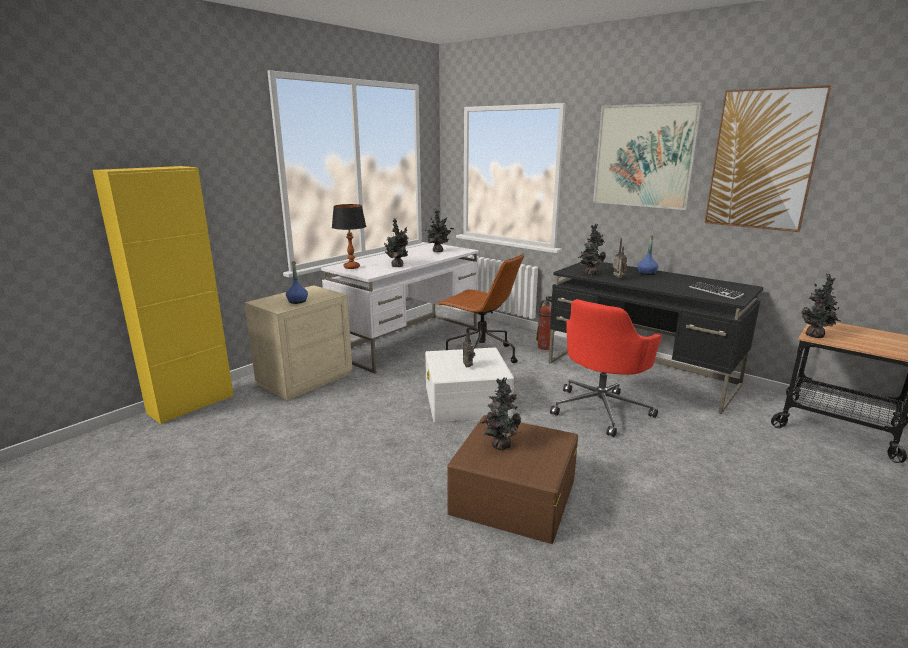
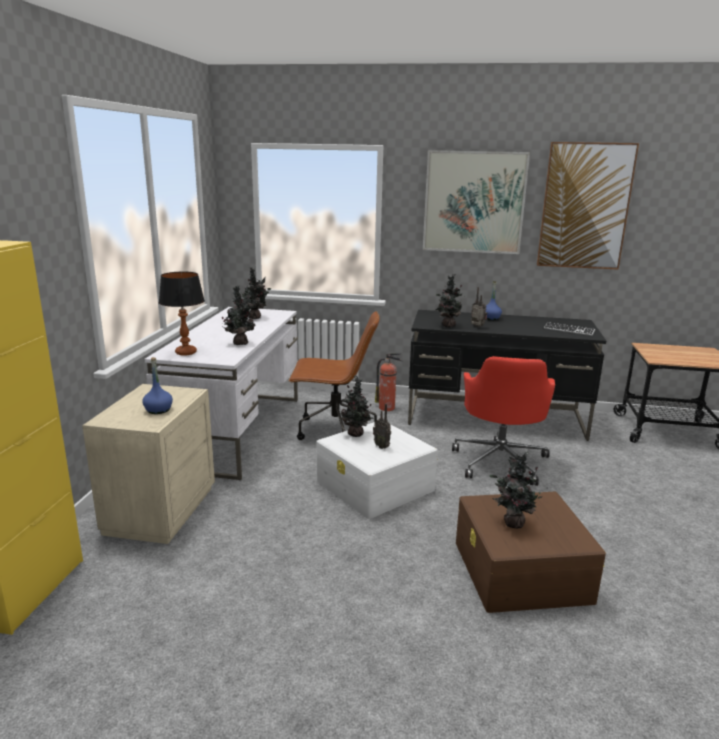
camera: 30 degrees left, 0 degrees up
(816, 336) = (657, 359): potted plant -> potted plant (356, 434)

